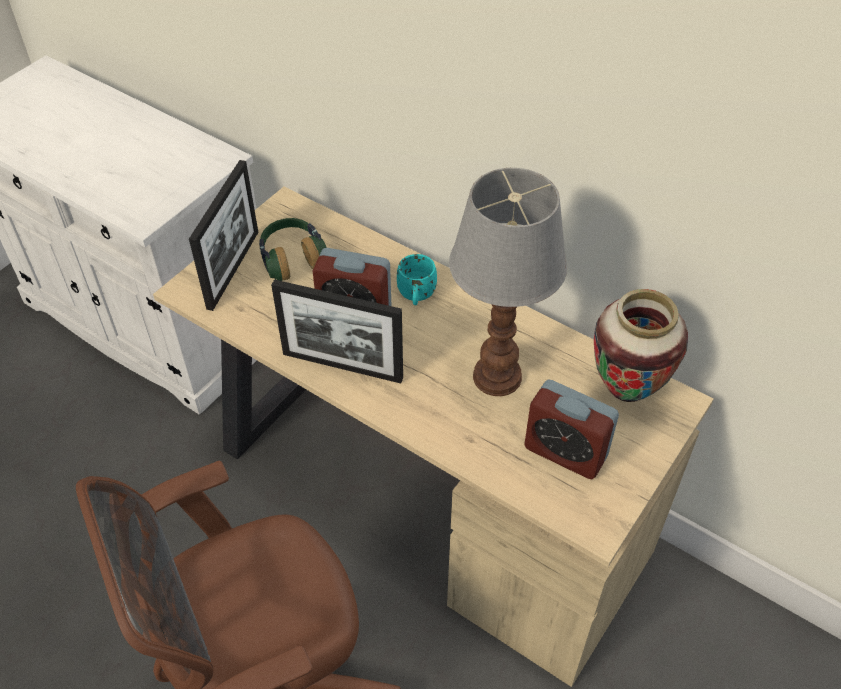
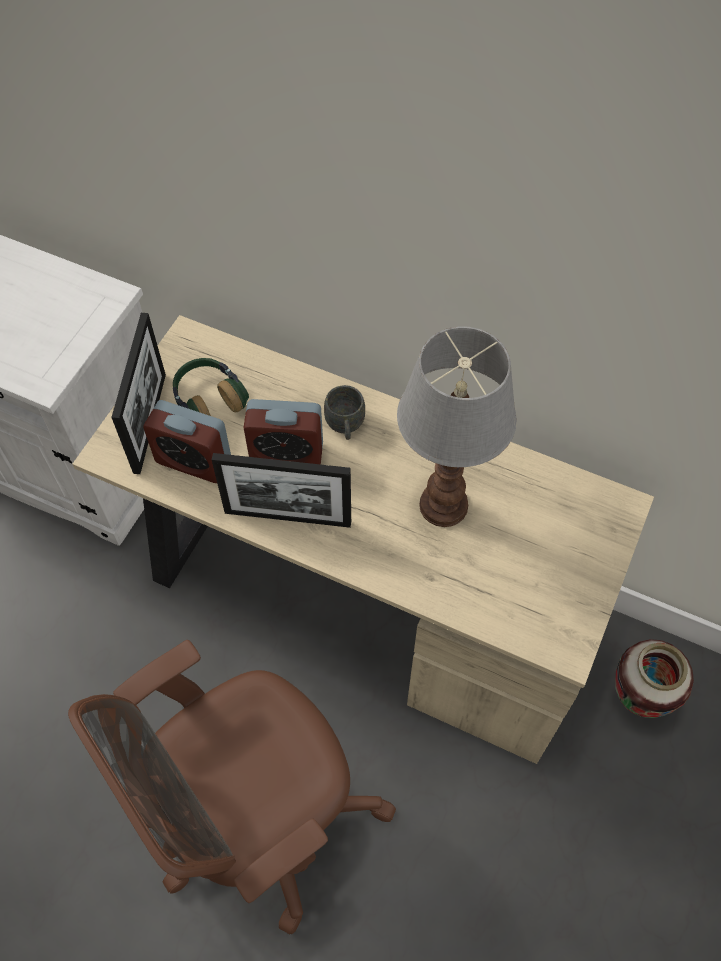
camera: 10 degrees left, 10 degrees up
(416, 296) = (345, 426): turquoise mug -> grey mug
(565, 452) = (524, 576): alarm clock -> alarm clock (193, 461)
(626, 391) = (571, 502): vase -> vase (637, 699)

